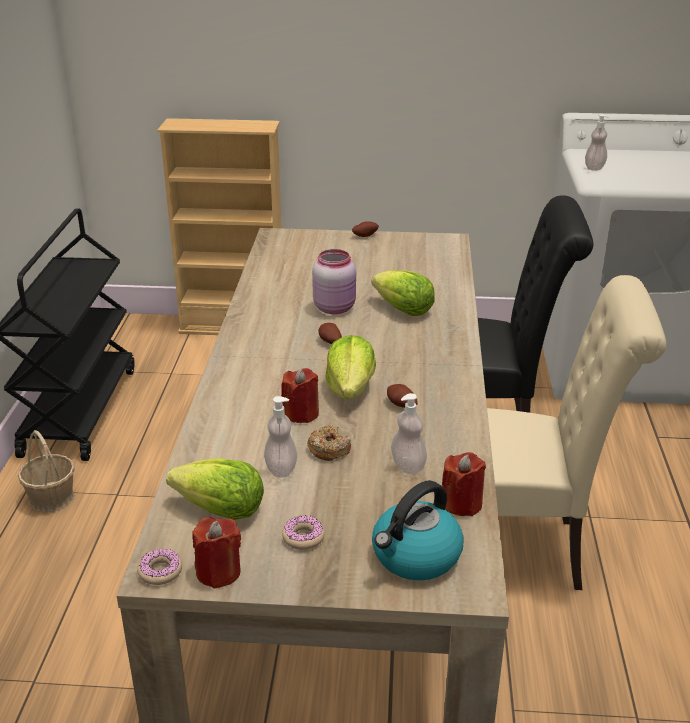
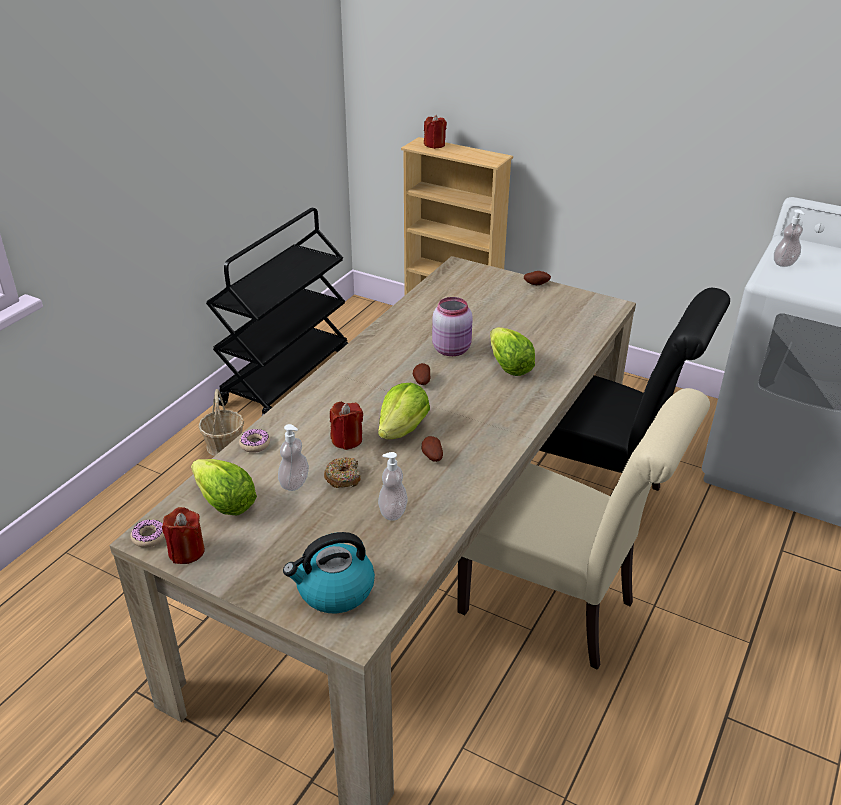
camera: 25 degrees right, 5 degrees up
(303, 538) = (265, 545): donut -> donut (255, 444)
(461, 503) = (408, 559): red candle -> red candle (434, 145)

